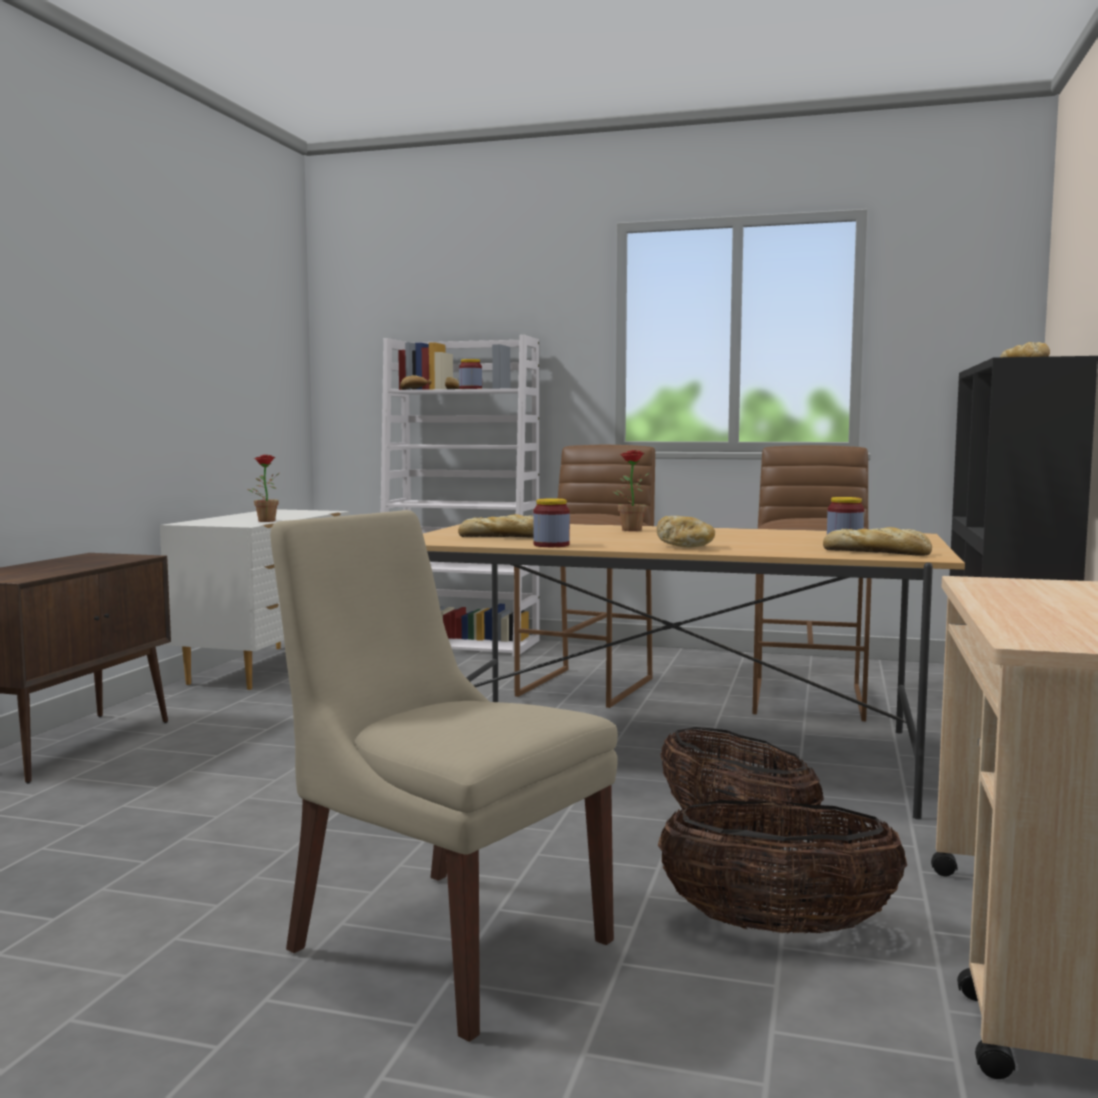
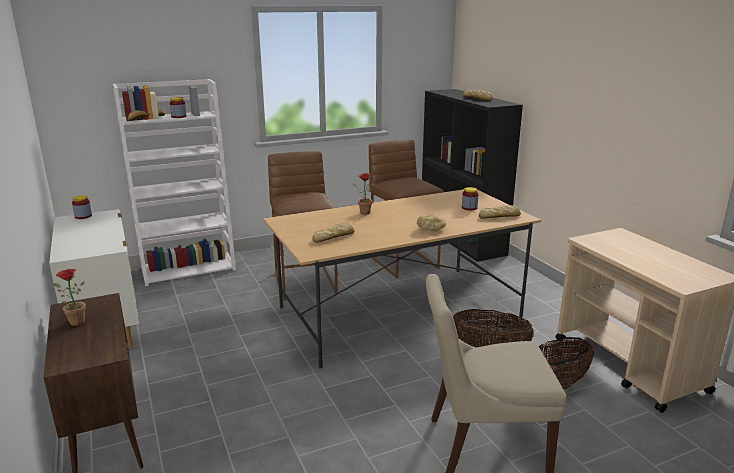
camera: 40 degrees left, 15 degrees up
(265, 521) = (109, 238): potted plant -> potted plant (74, 322)
(551, 545) = (378, 242): jar -> jar (83, 216)

